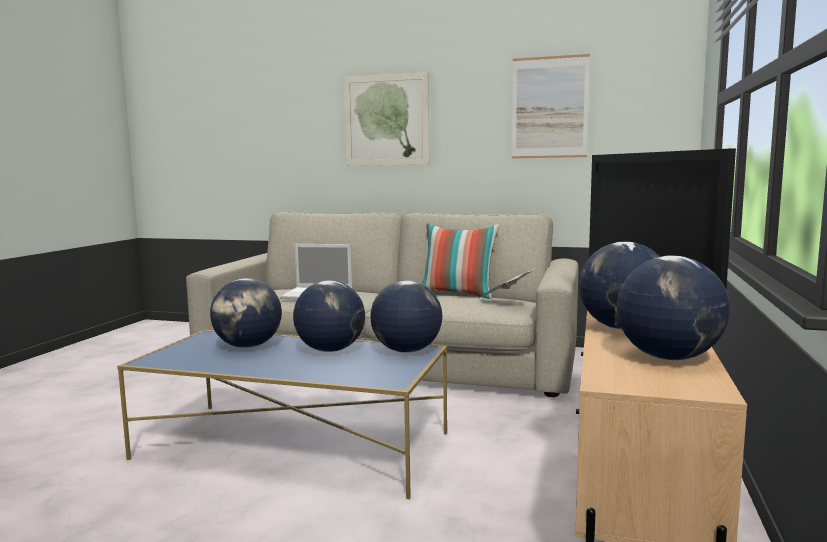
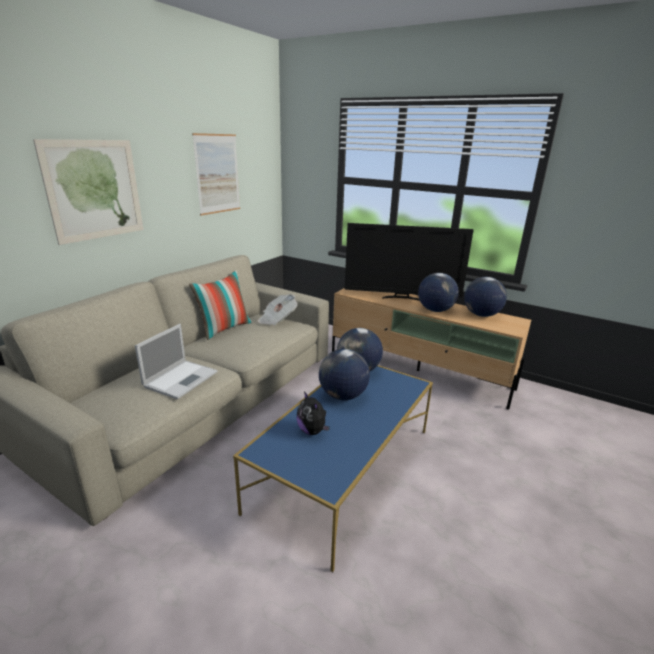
camera: 75 degrees left, 15 degrees up
(248, 346) = (312, 431): globe -> plush toy

